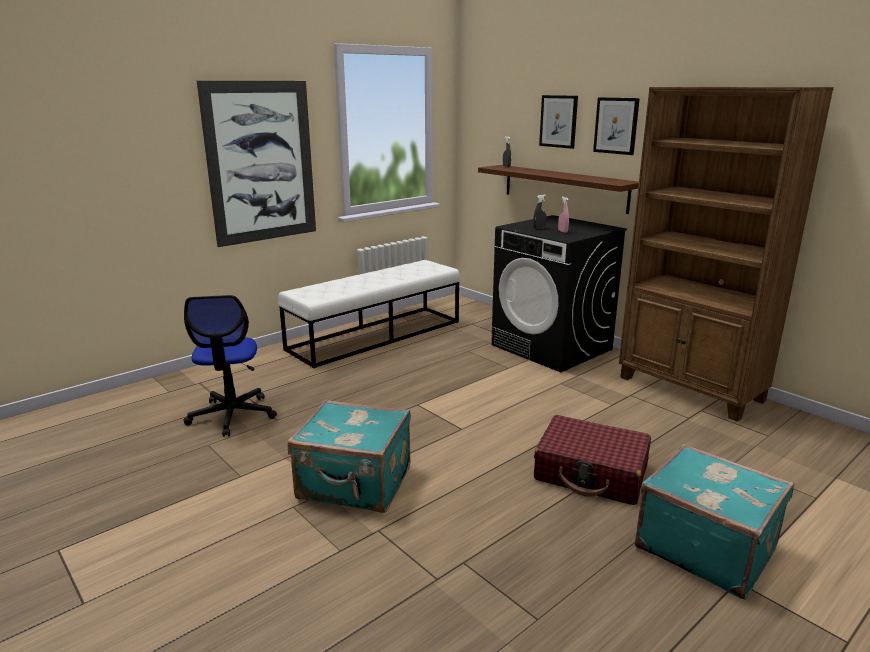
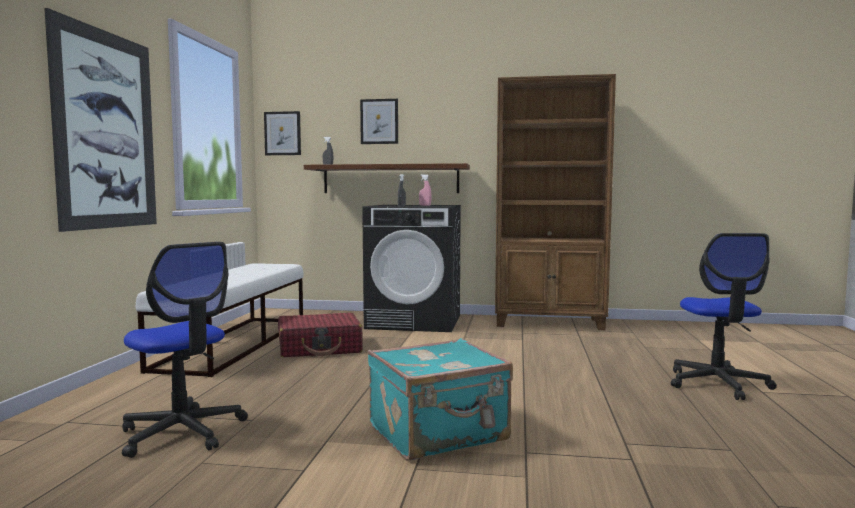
camera: 40 degrees left, 15 degrees down
(591, 473) = (588, 373): red suitcase -> red suitcase (320, 348)
(616, 125) = (438, 121): picture -> picture (282, 133)
(705, 547) = (718, 384): turquoise suitcase -> office chair

